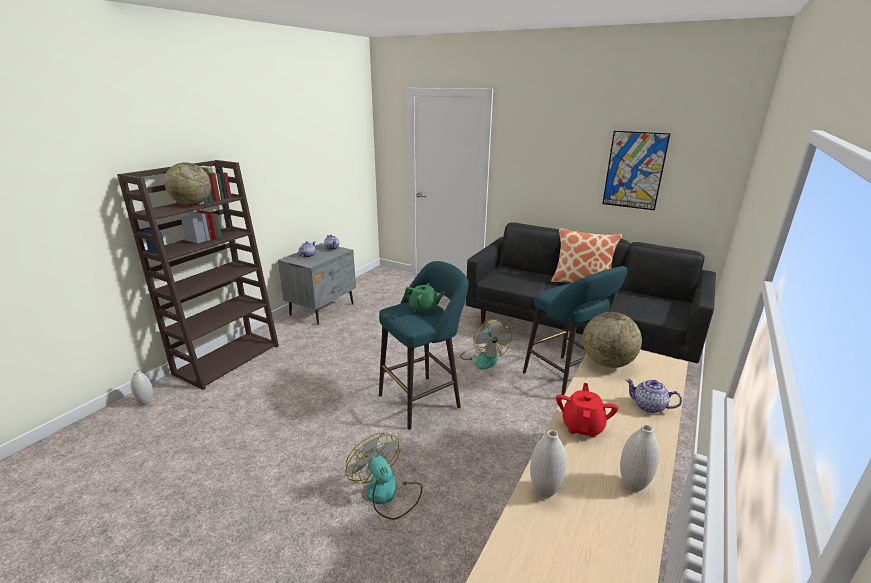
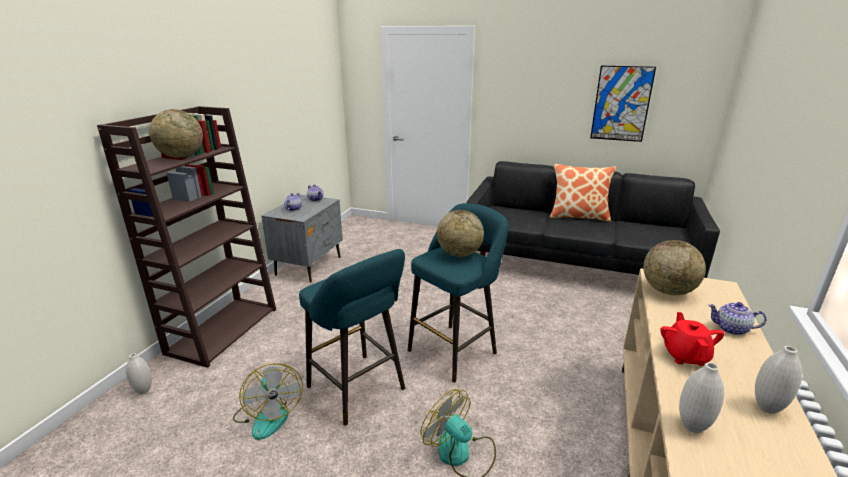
camera: 10 degrees left, 0 degrees up
(424, 309) = (459, 254): green teapot -> globe
(483, 358) = (497, 300): fan -> fan (268, 415)
(565, 379) = (584, 313): turquoise stool -> turquoise stool (359, 390)

